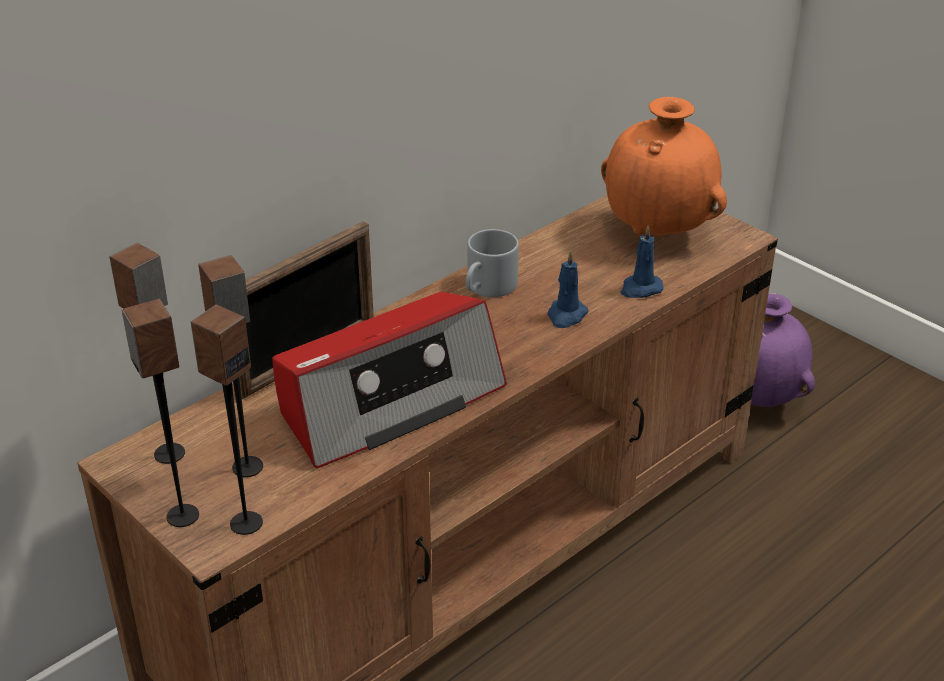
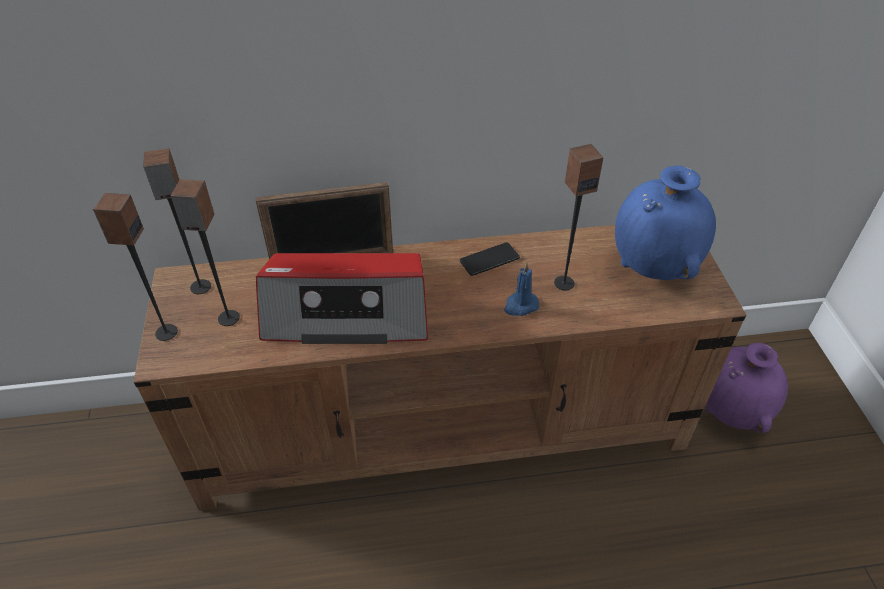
camera: 35 degrees right, 10 degrees up
(245, 523) = (190, 356): speaker -> speaker (564, 283)
(488, 288) = (489, 260): grey mug -> phone
(640, 289) = (594, 309): blue candle -> none
(658, 232) = (653, 269): orange vase -> blue vase

